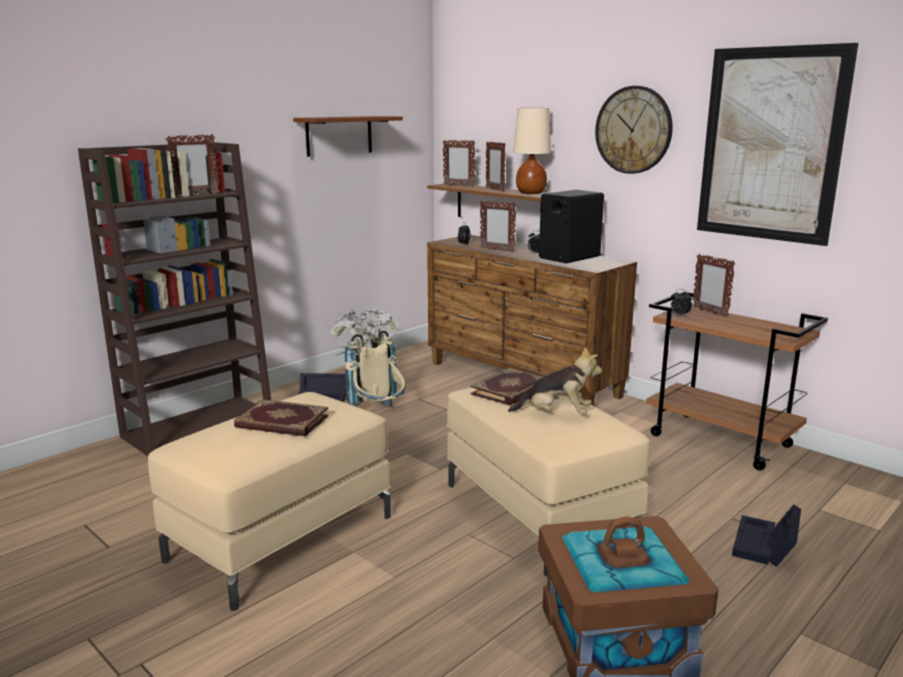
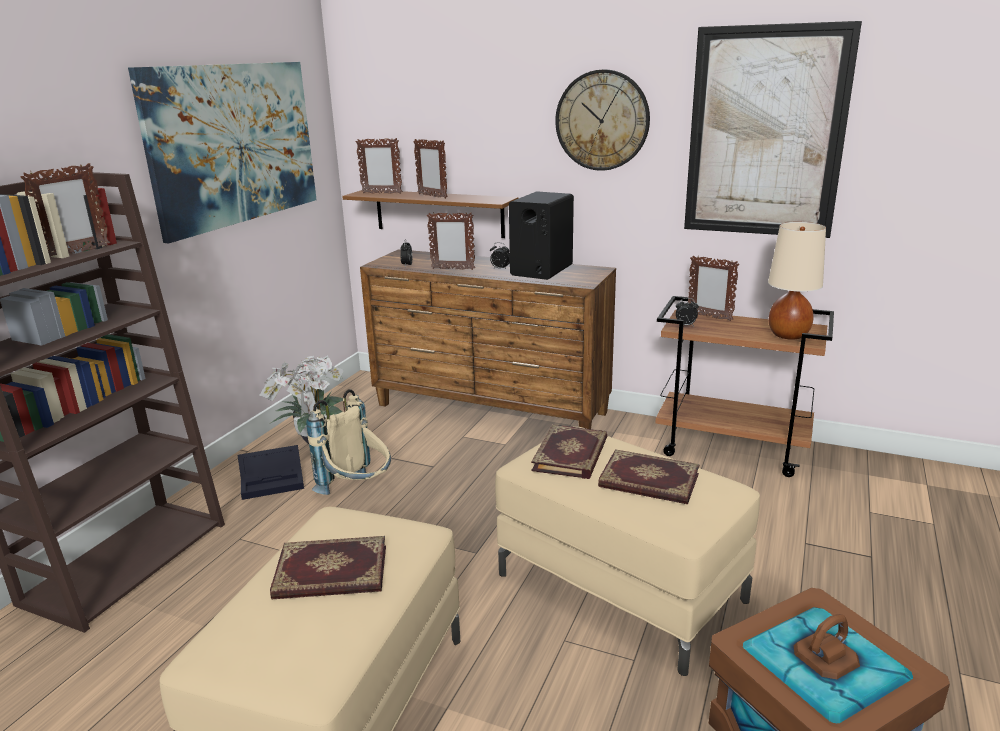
camera: 20 degrees left, 5 degrees up
(339, 135) = (234, 144): brown shelf -> picture
(531, 193) = (480, 198): beige table lamp -> beige table lamp (788, 335)
(556, 414) = (648, 481): plush toy -> book
(765, 546) = (857, 570): black storage box -> none

